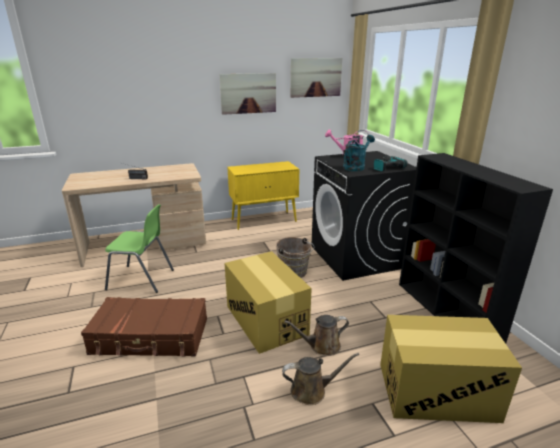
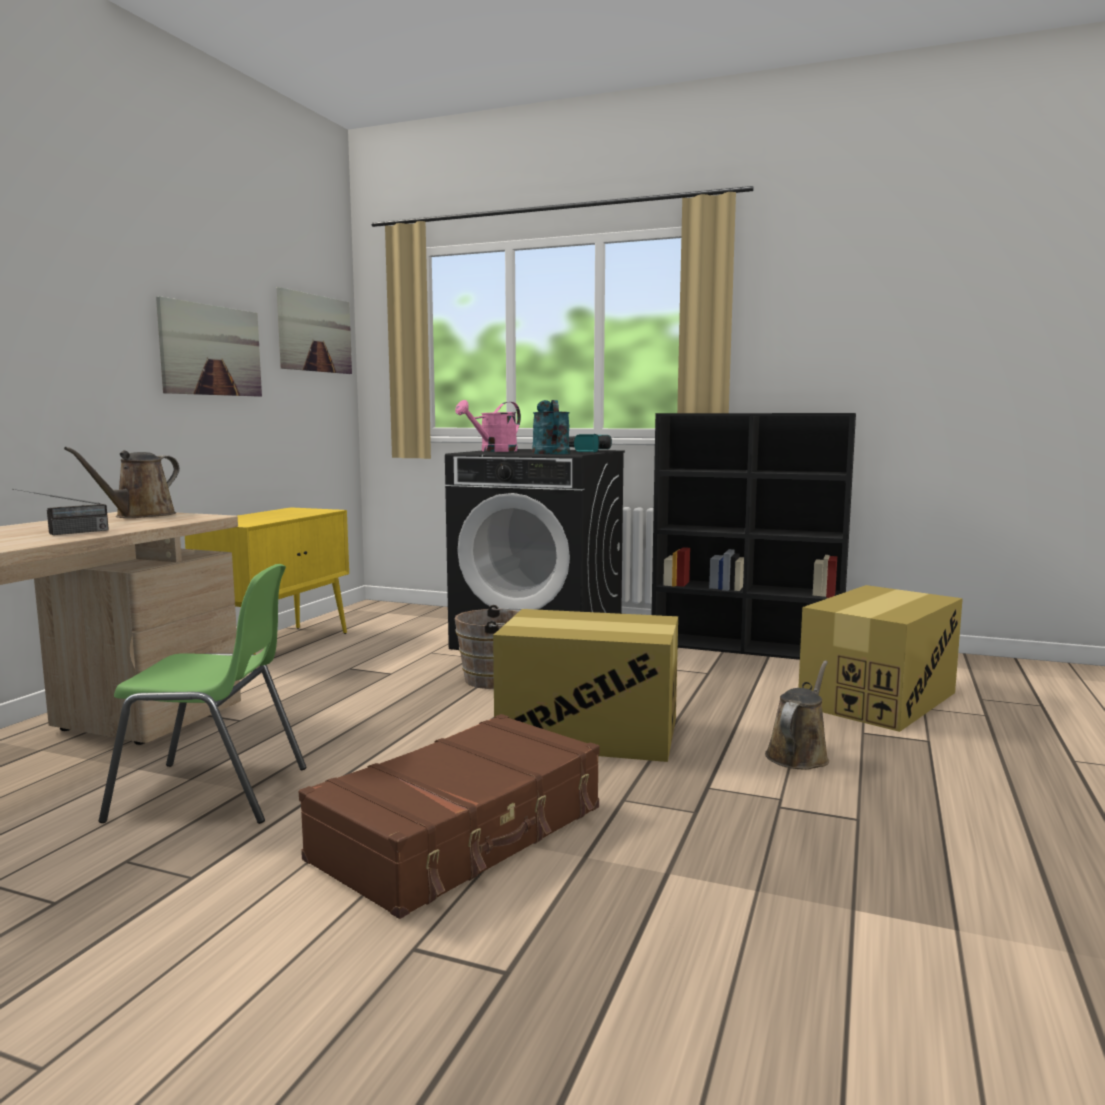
camera: 50 degrees left, 15 degrees down
(142, 279) = (213, 794): green chair -> green chair turned 45 degrees clockwise
(322, 346) = (713, 721): brown watering can -> brown watering can (140, 516)

